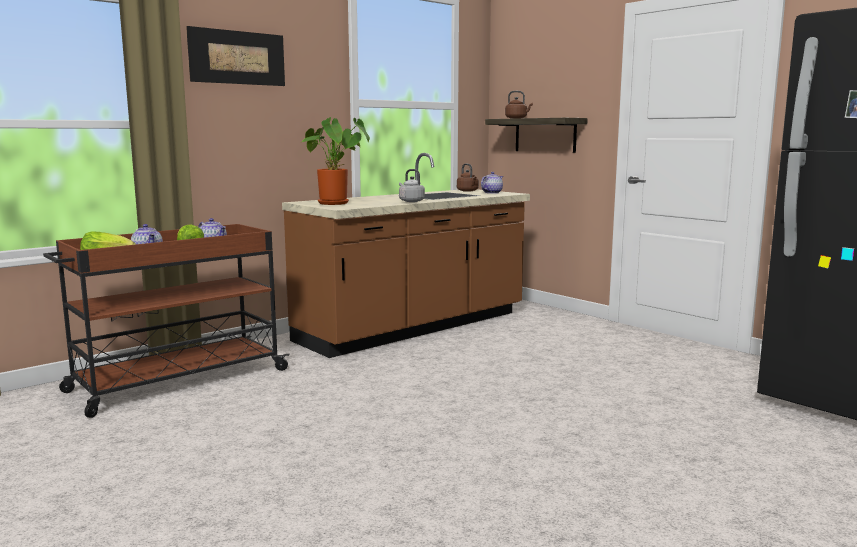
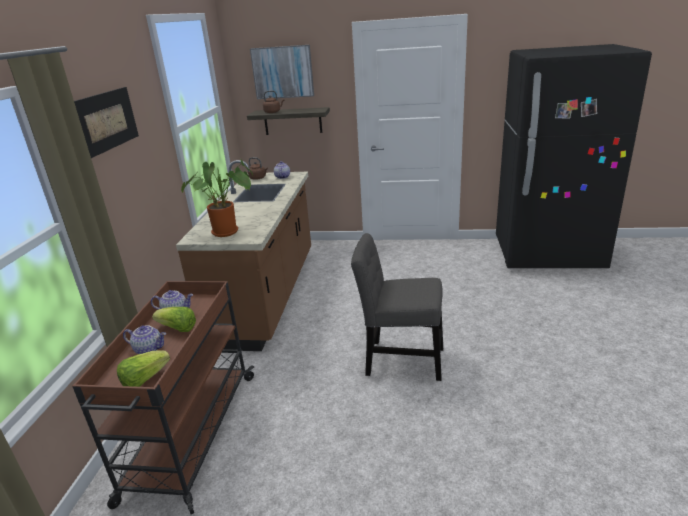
camera: 40 degrees left, 15 degrees up
(410, 201) = (269, 209): grey kettle -> none
(436, 413) = (400, 360): none -> grey chair
(542, 72) = (283, 72): none -> picture

